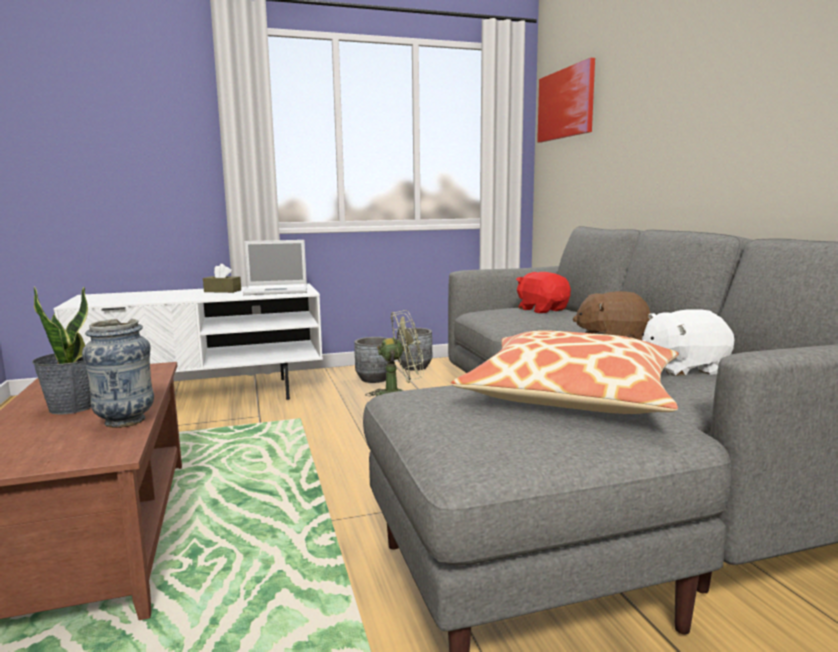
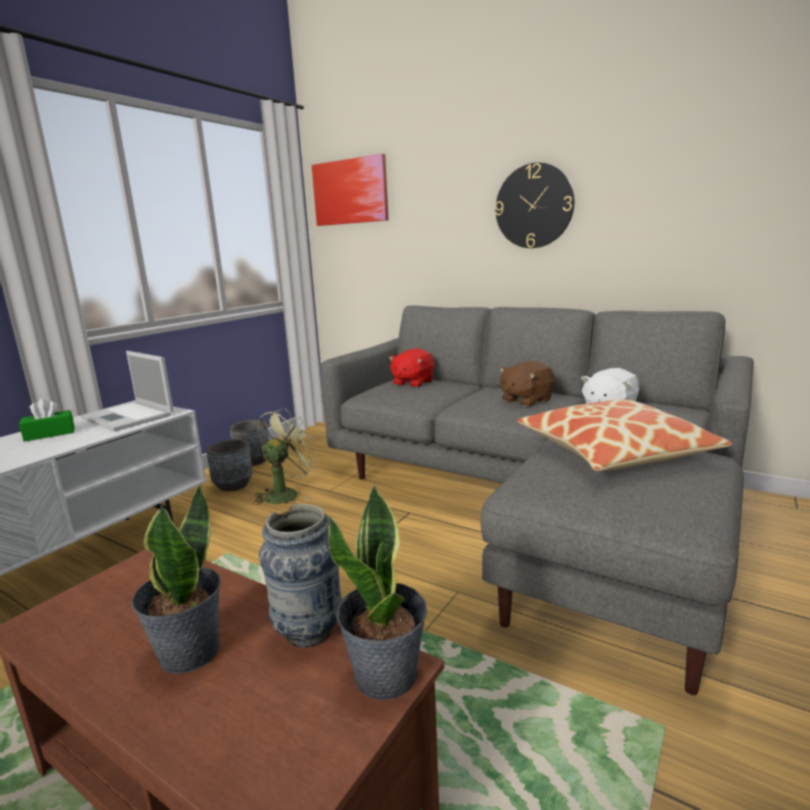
camera: 40 degrees left, 5 degrees up
(101, 453) = (386, 675): none -> potted plant
(222, 291) = (50, 434): brown tissue box -> green tissue box
(278, 290) = (129, 417): laptop -> laptop turned 90 degrees clockwise
(542, 310) = (412, 383): red plush toy -> red plush toy turned 75 degrees counterclockwise
(724, 101) = (534, 206): none -> wall clock

